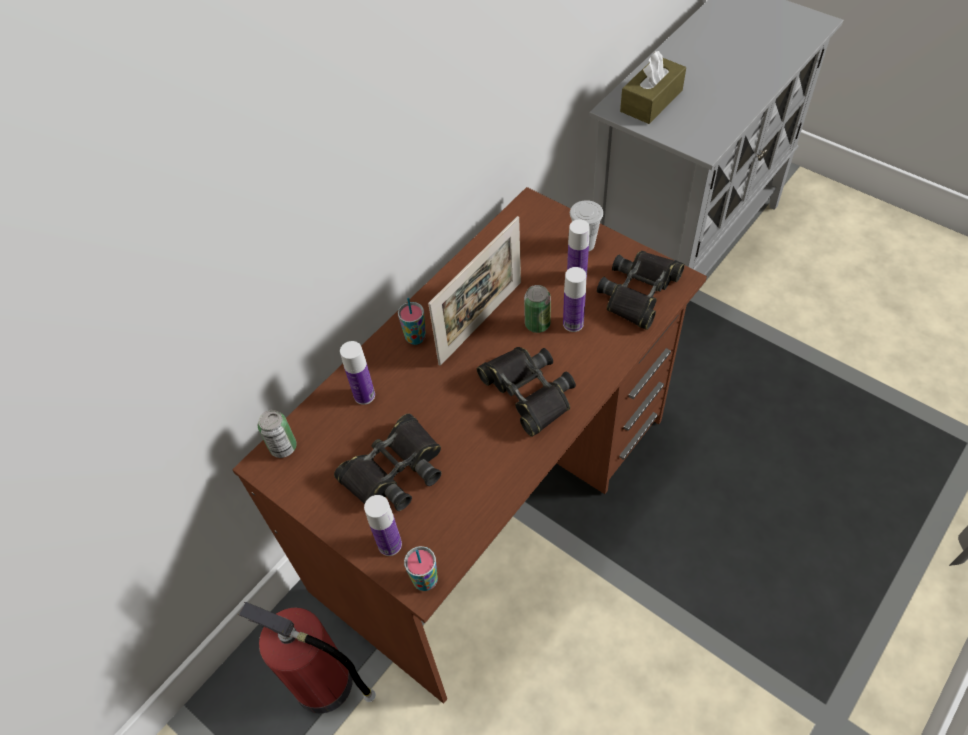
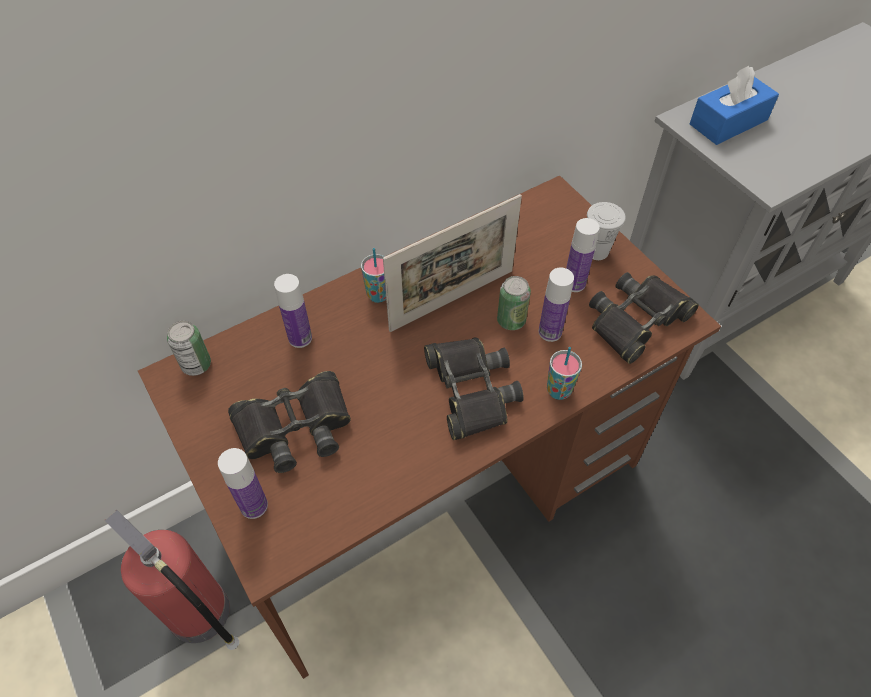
camera: 15 degrees right, 0 degrees up
(425, 580) = (272, 559): cup -> cup (558, 391)
(651, 101) = (728, 122): brown tissue box -> blue tissue box

